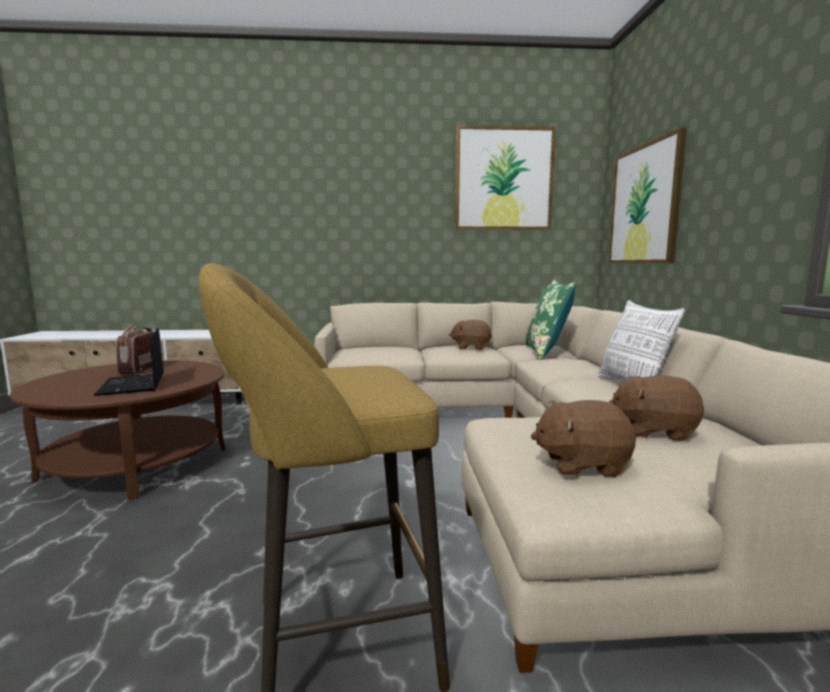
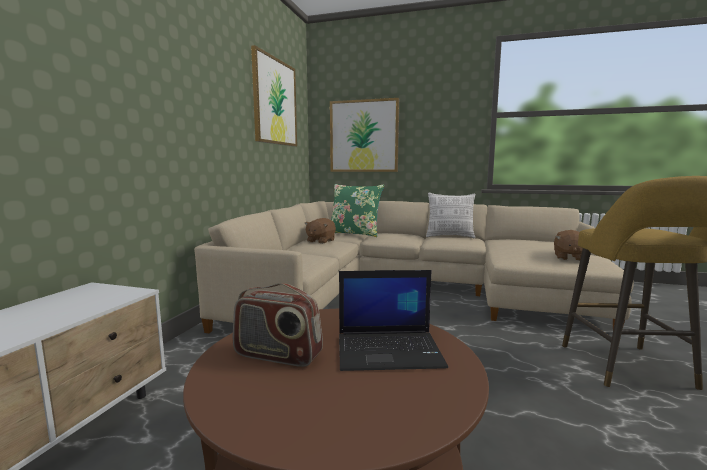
camera: 70 degrees left, 0 degrees up
(654, 431) = (530, 244): brown plush toy -> none

